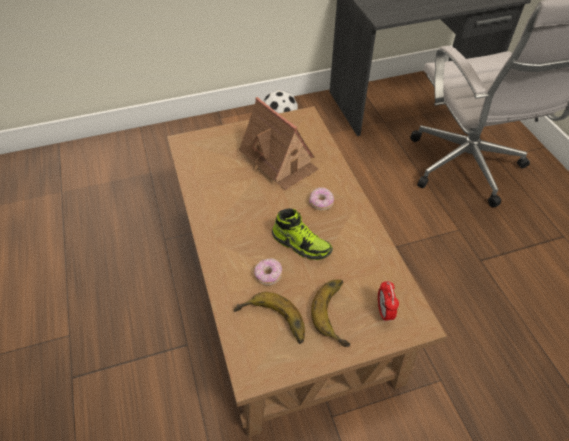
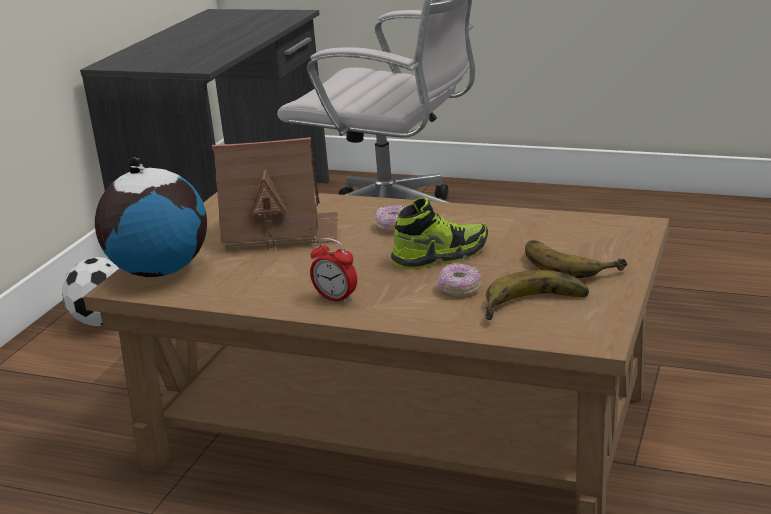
camera: 50 degrees left, 25 degrees down
(206, 144) = (159, 271): none -> globe
(384, 311) = (600, 238): alarm clock -> alarm clock (336, 298)

